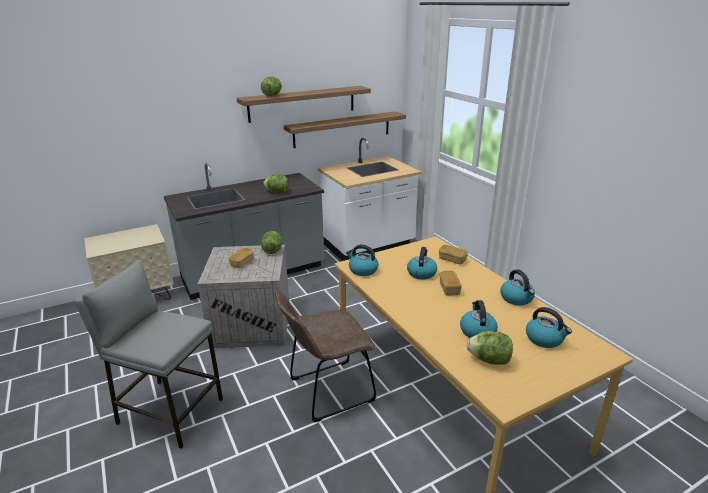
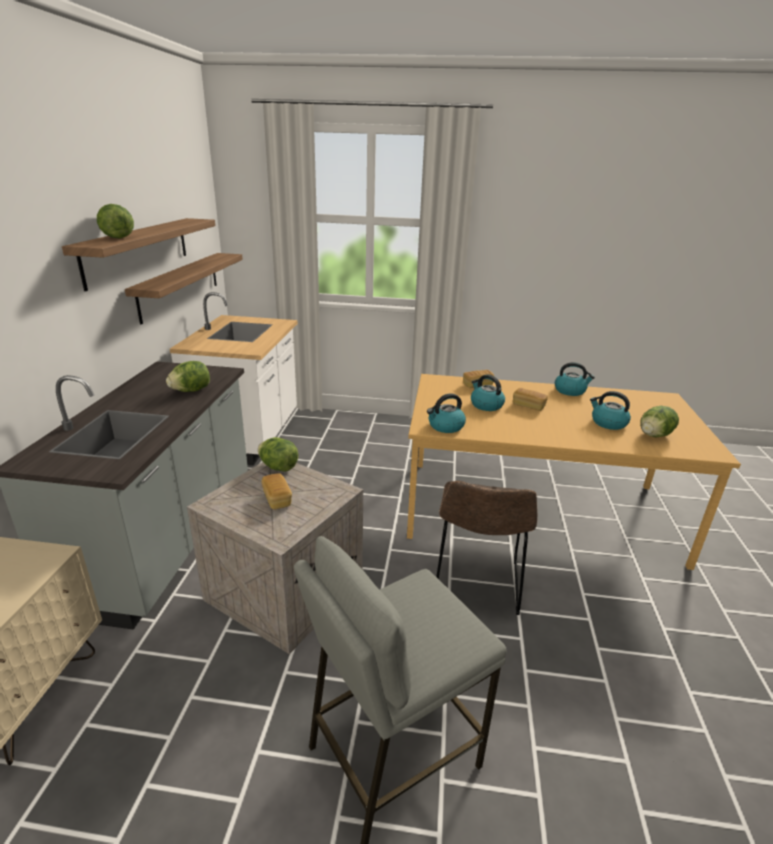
camera: 55 degrees left, 0 degrees up
(545, 339) = (637, 406): kettle -> none

